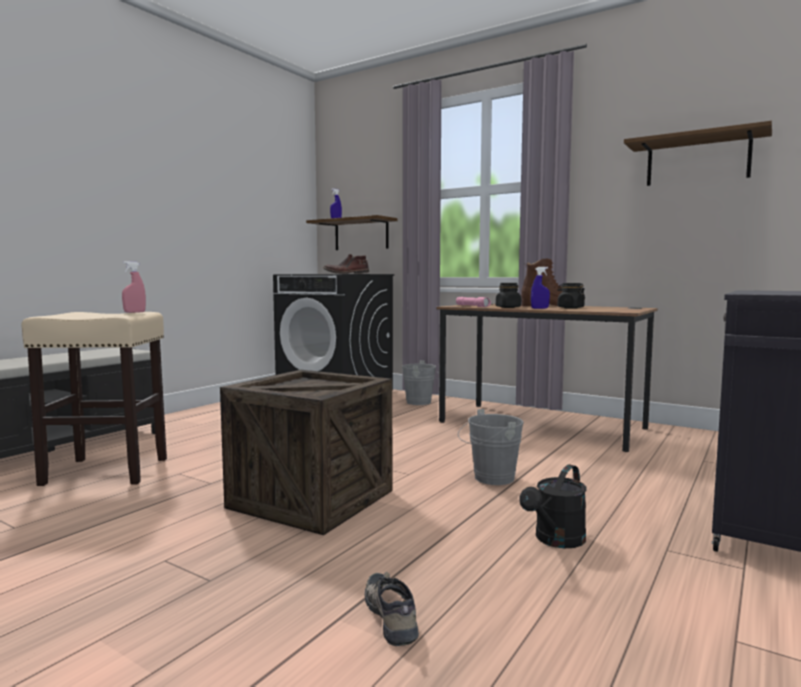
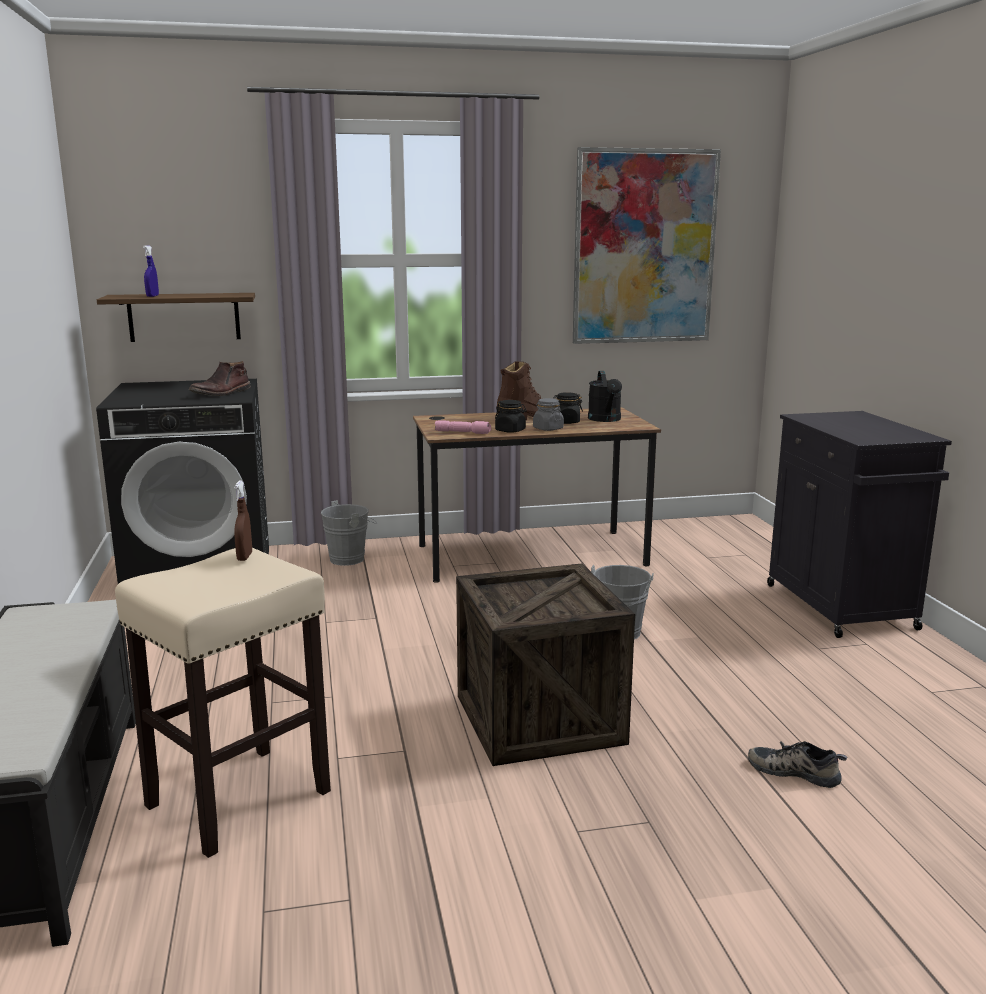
camera: 45 degrees left, 10 degrees up
(134, 312) = (244, 557): pink spray bottle -> brown spray bottle
(539, 308) = (547, 429): blue spray bottle -> grey jar
(556, 540) = (761, 671): black watering can -> black watering can (606, 420)
(697, 161) = (644, 247): shelf -> picture

